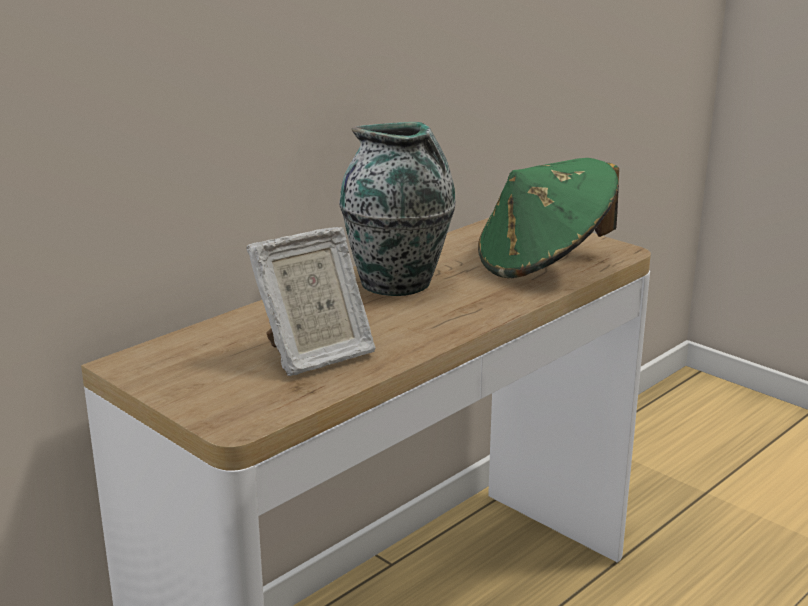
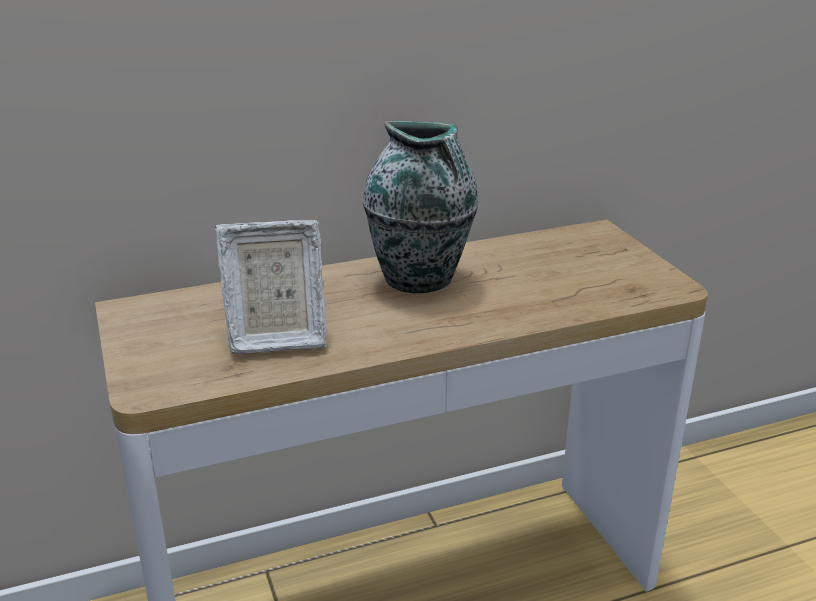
camera: 25 degrees right, 5 degrees up
(544, 263) = (581, 285): green hat -> none

